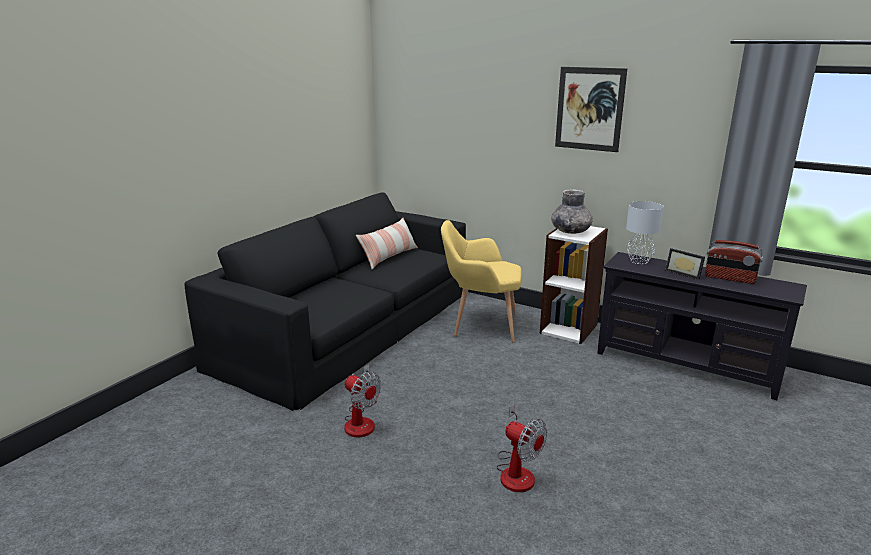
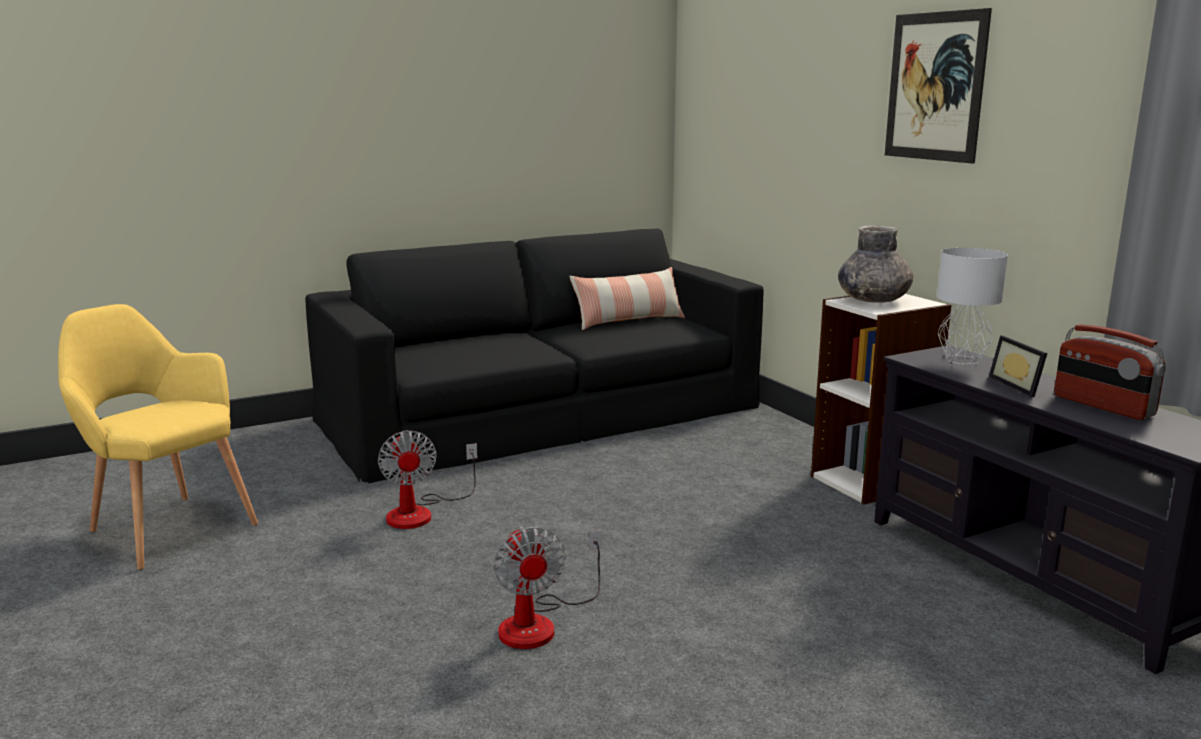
camera: 30 degrees right, 5 degrees down
(480, 326) = (727, 448): yellow armchair -> yellow armchair (165, 526)

